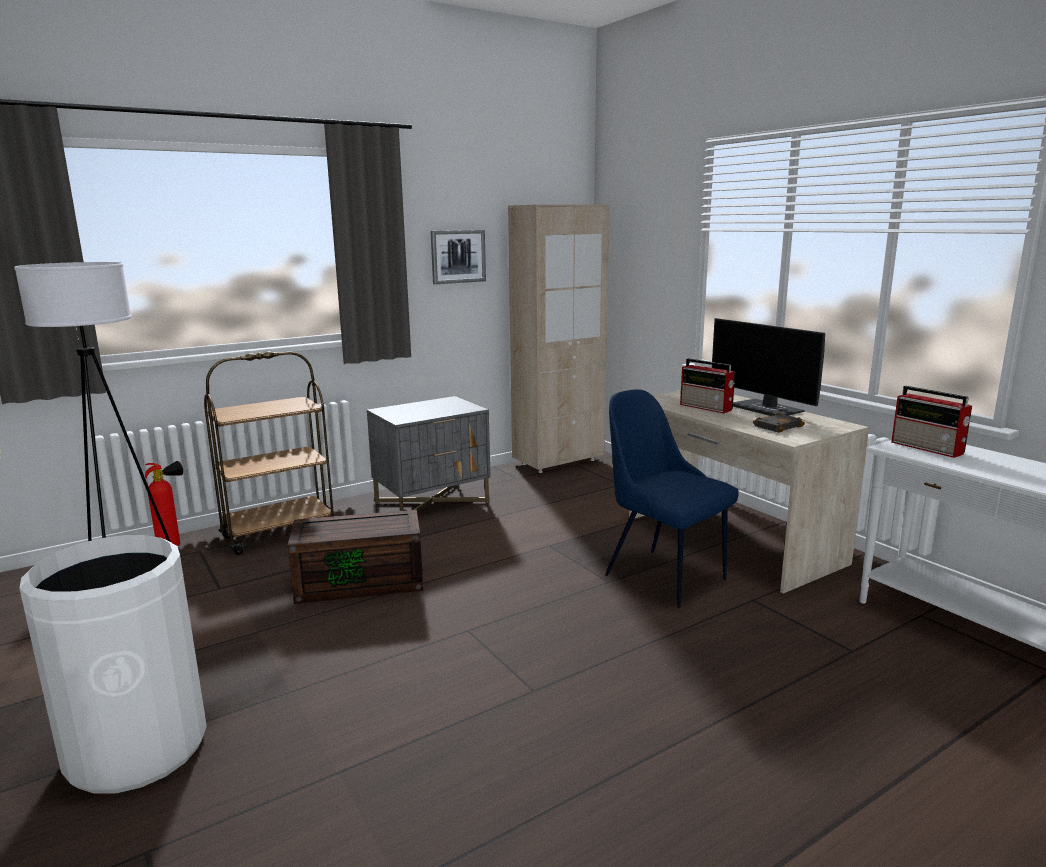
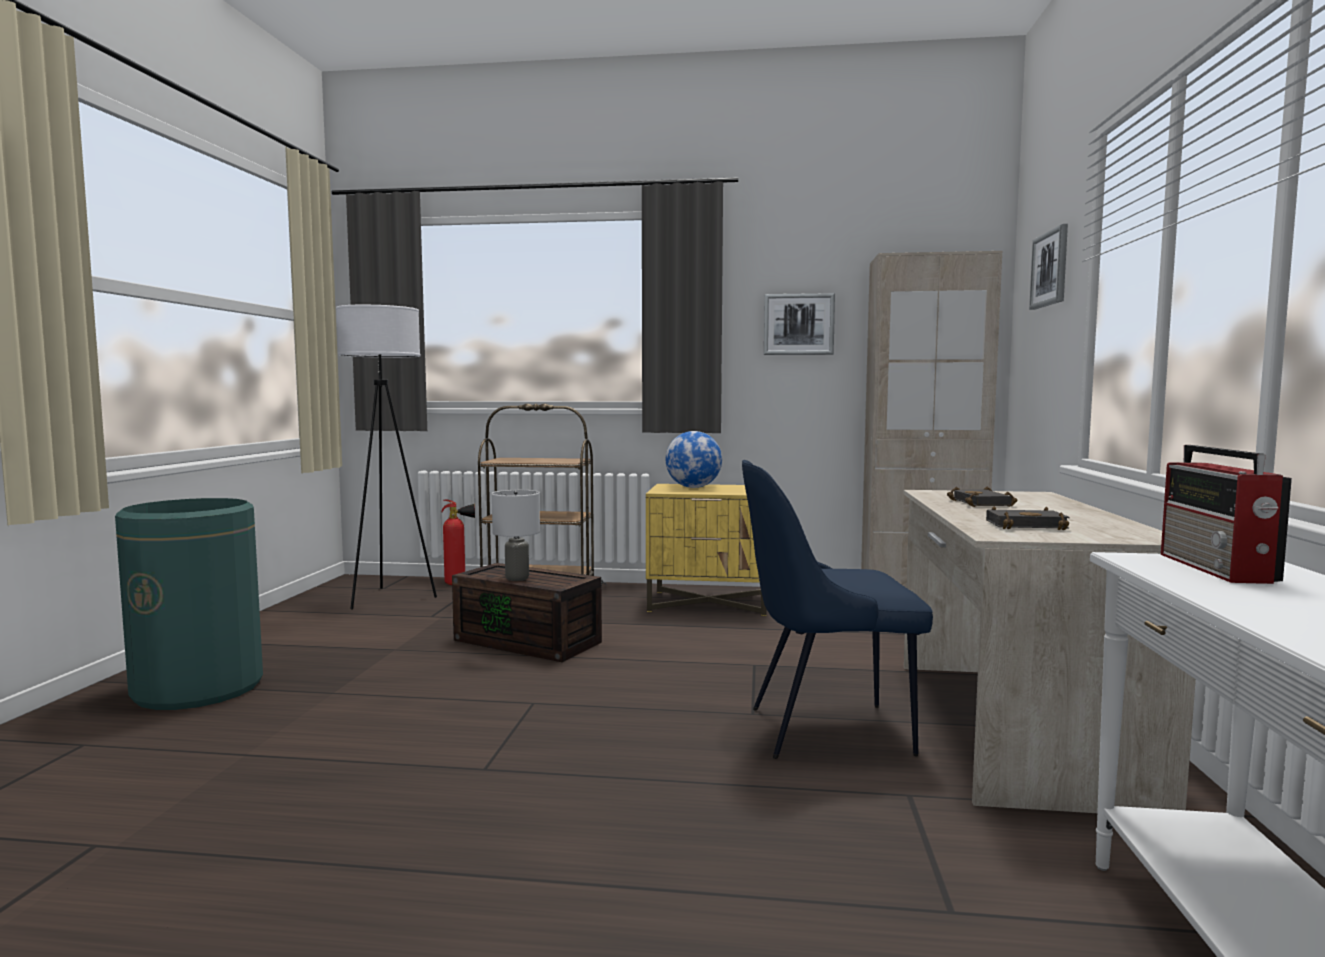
camera: 40 degrees right, 10 degrees down
(137, 748) = (199, 688): white trash can -> green trash can
(356, 532) = (516, 579): none -> white table lamp
(412, 410) = (693, 487): none -> globe
(432, 503) = (709, 603): grey nightstand -> yellow nightstand
(648, 223) = (1050, 269): none -> picture
(663, 577) = (828, 731): blue chair -> blue chair turned 90 degrees counterclockwise
(707, 407) = (984, 503): radio -> black book
(767, 409) = (1077, 514): monitor -> none

